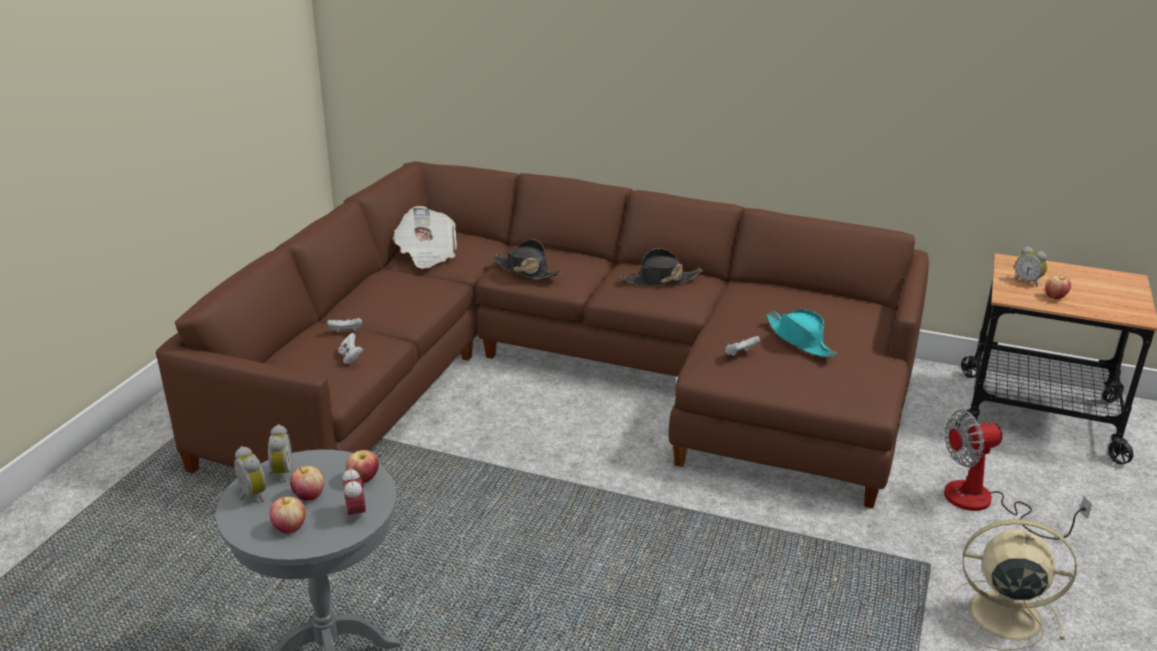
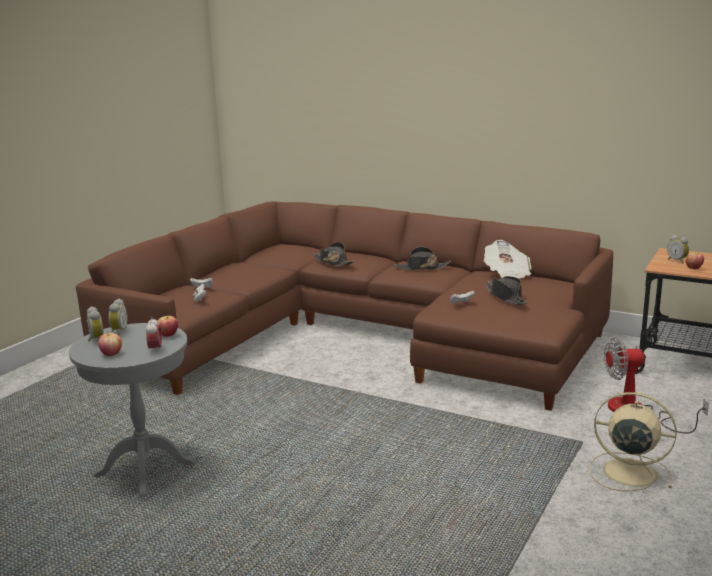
camera: 10 degrees right, 10 degrees down
(309, 496) = (130, 341): apple -> none
(426, 254) = (271, 254): newspaper -> newspaper (507, 274)
(800, 340) = (506, 297): turquoise hat -> black hat

